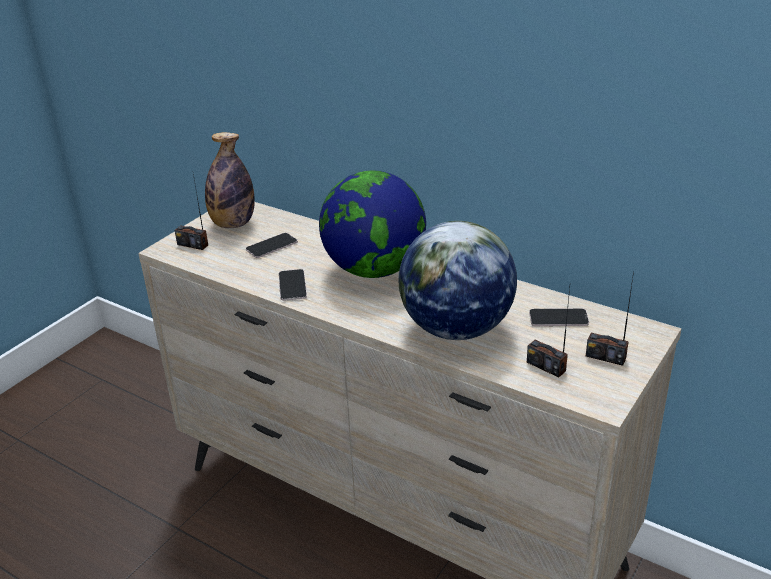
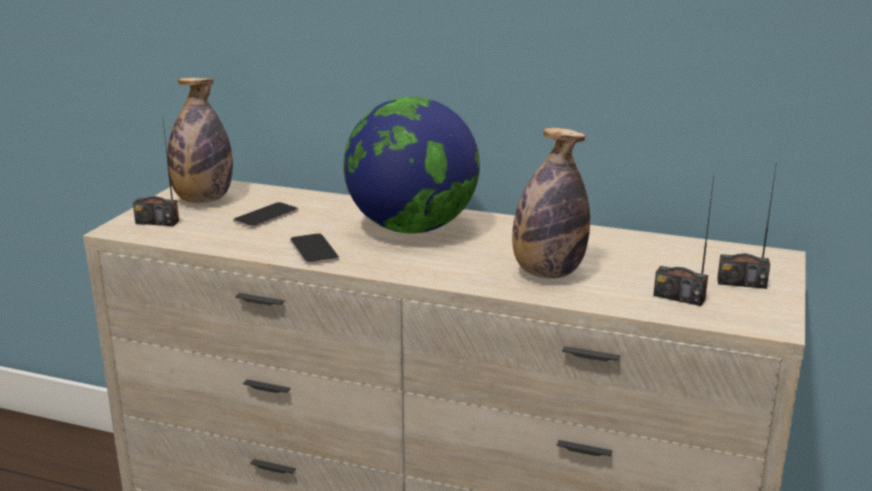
camera: 15 degrees left, 10 degrees down
(456, 329) = (547, 273): globe -> bottle
(558, 318) = (663, 254): phone -> none

